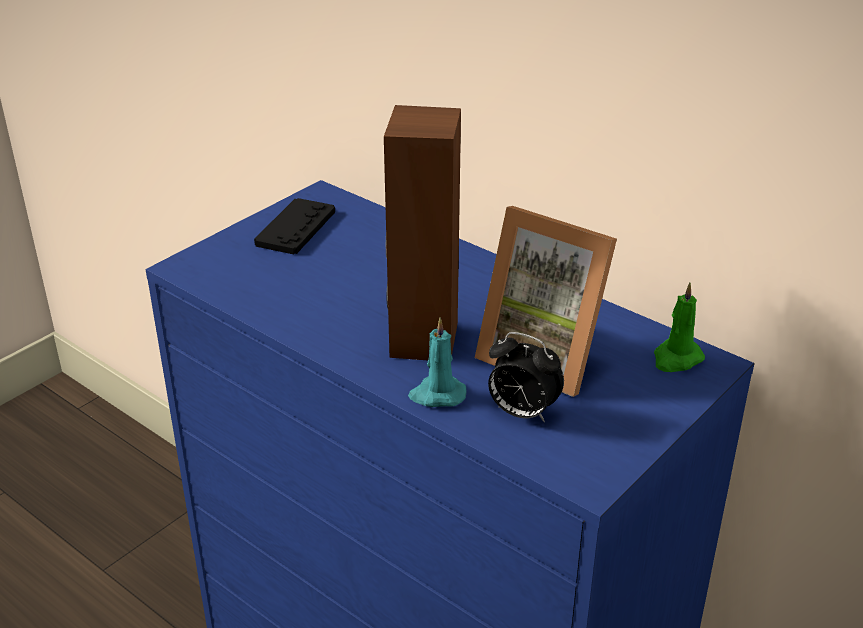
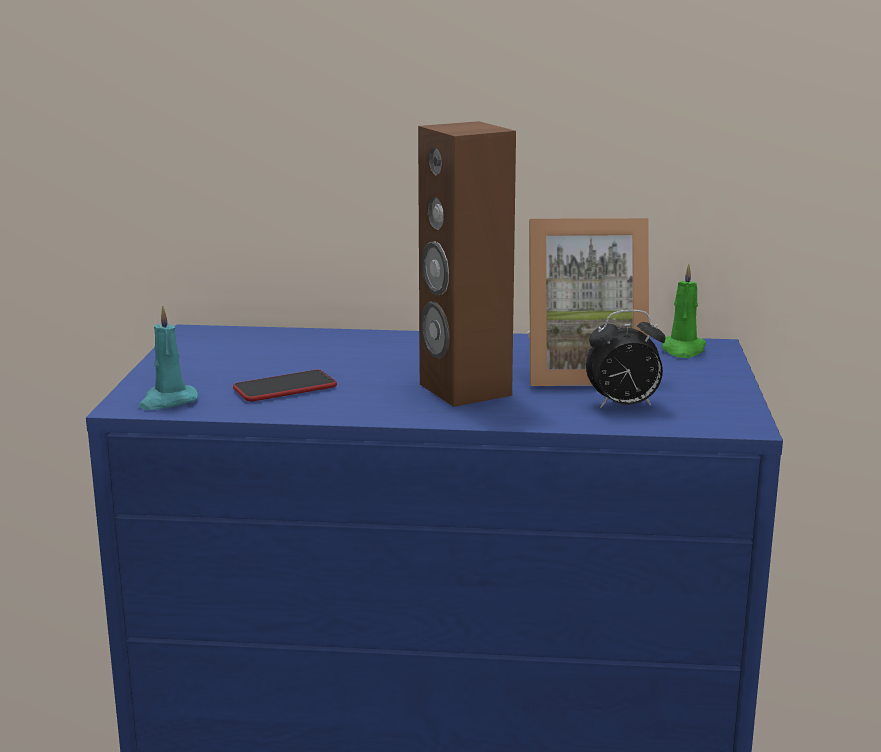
camera: 35 degrees left, 15 degrees down
(296, 228) = (209, 356): black game controller -> none
(301, 286) = (285, 388): none -> phone
(437, 395) = (536, 415): turquoise candle -> turquoise candle (167, 401)

